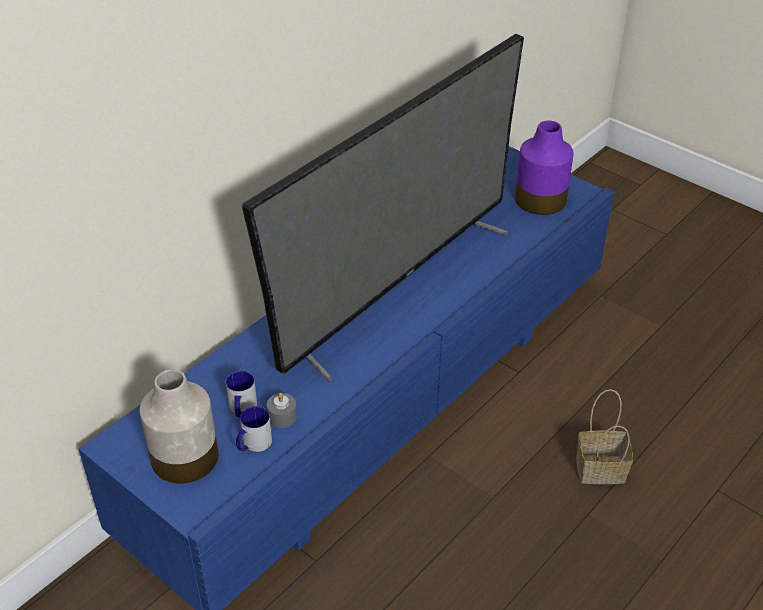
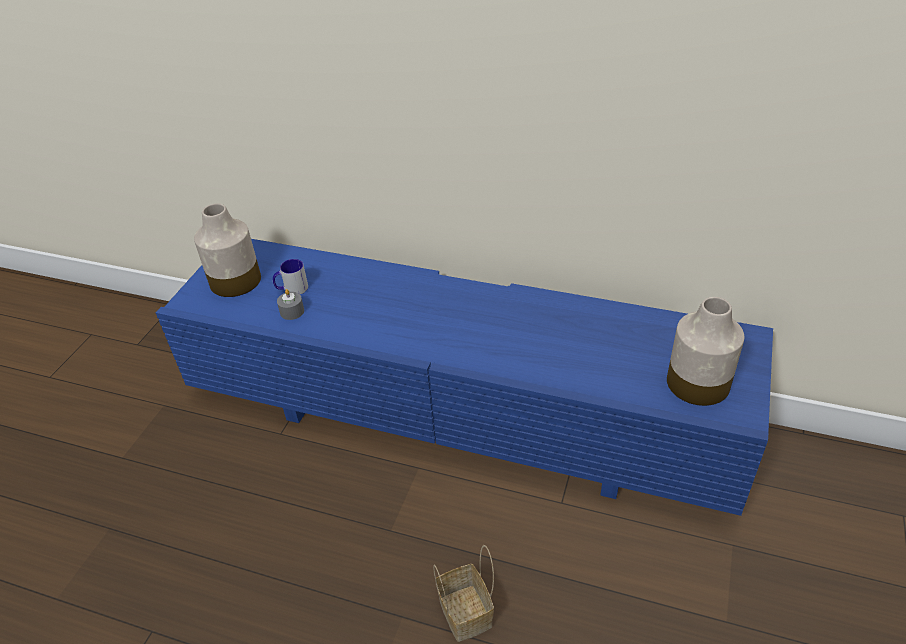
camera: 70 degrees right, 0 degrees up
(253, 444) = (258, 307): mug -> none
(397, 288) = (479, 323): television -> none
(540, 198) = (699, 382): purple vase -> beige vase

